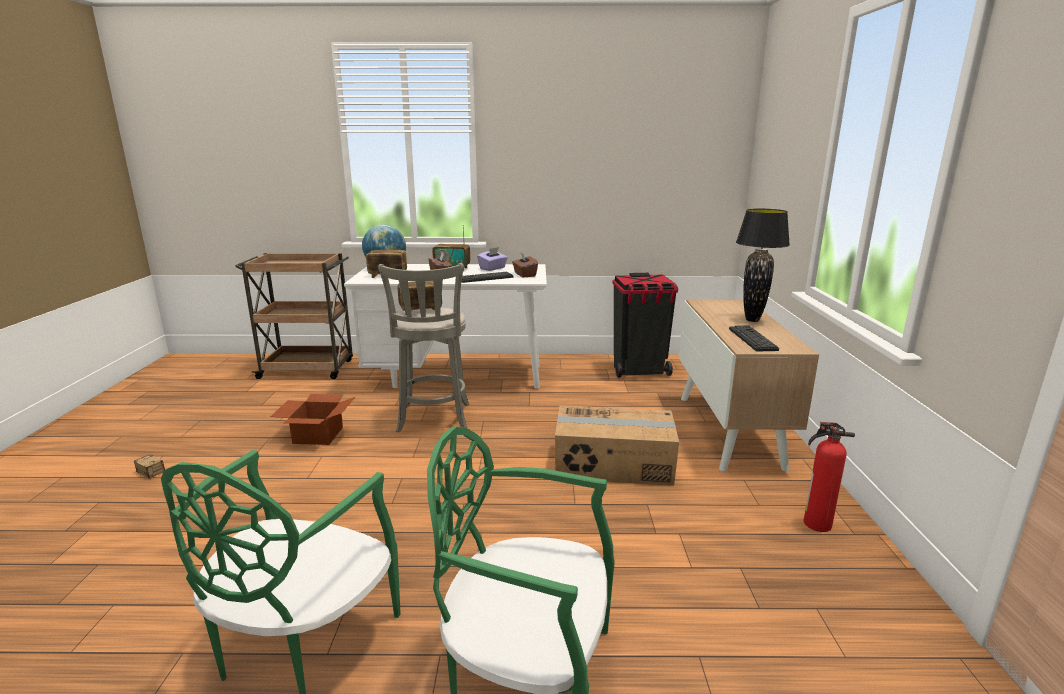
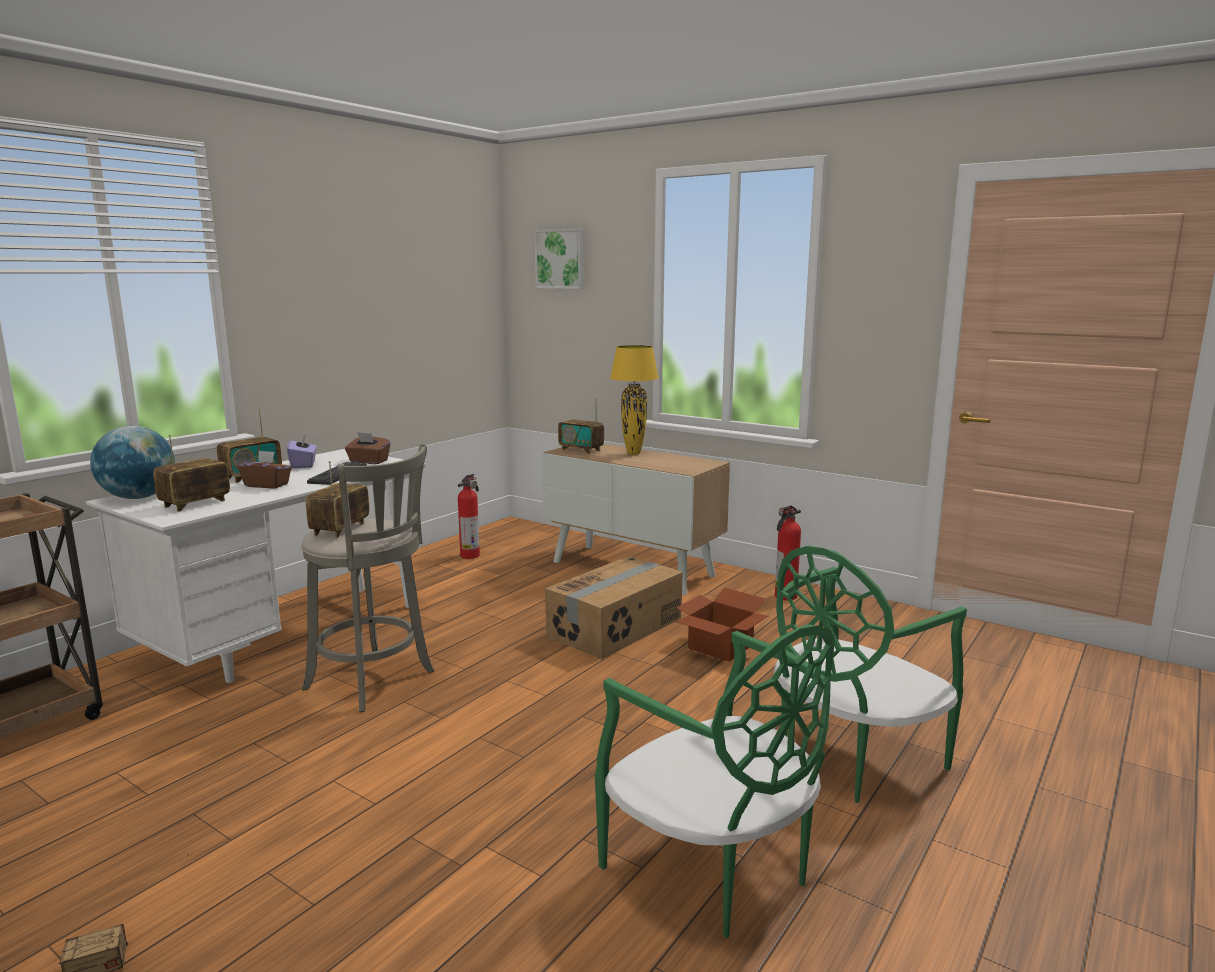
camera: 55 degrees left, 5 degrees down
(317, 434) = (262, 771): cardboard box -> cardboard box (718, 647)
(639, 371) = (471, 555): black trash can -> fire extinguisher
(718, 306) = (581, 450): none -> radio
(752, 320) = (633, 453): black table lamp -> yellow table lamp
(752, 339) = (673, 464): keyboard -> none
(782, 118) = (561, 259): none -> picture

